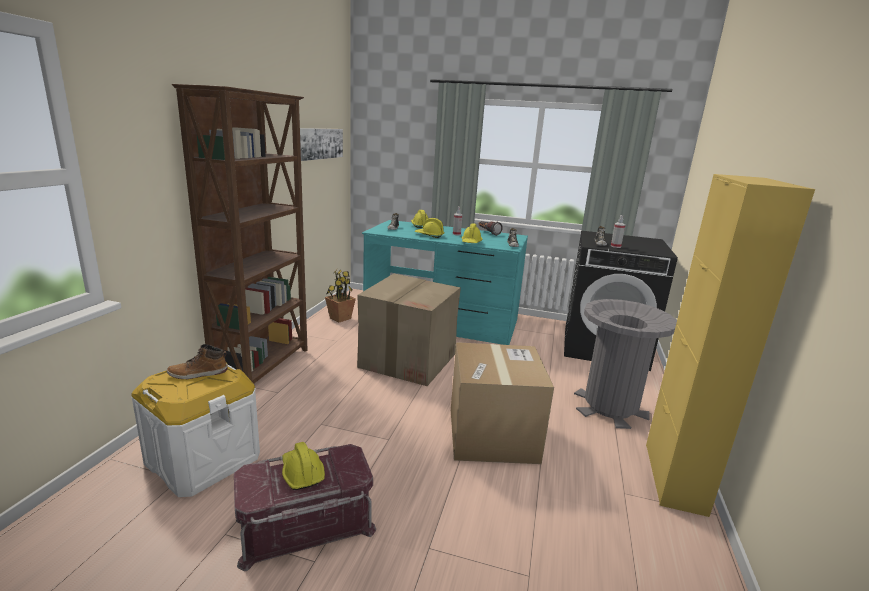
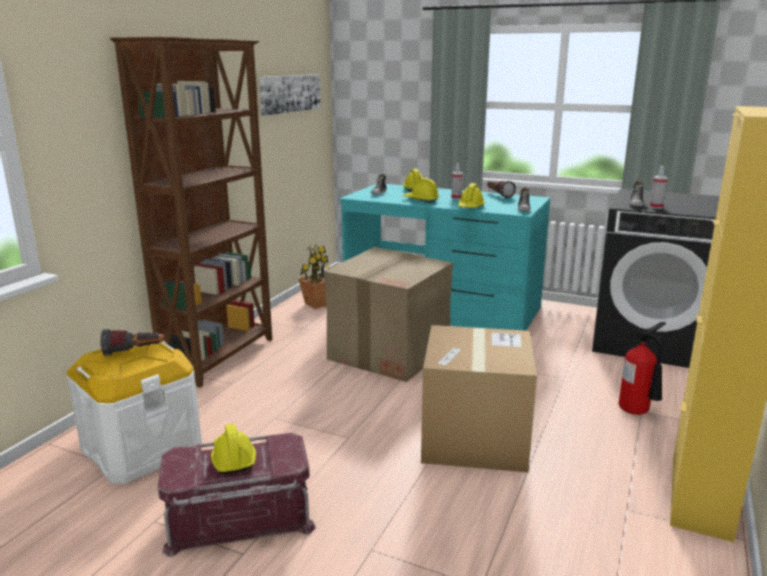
camera: 10 degrees right, 0 degrees up
(198, 374) = (134, 352): boot -> flashlight
(610, 407) = (638, 412): grey trash can -> fire extinguisher

